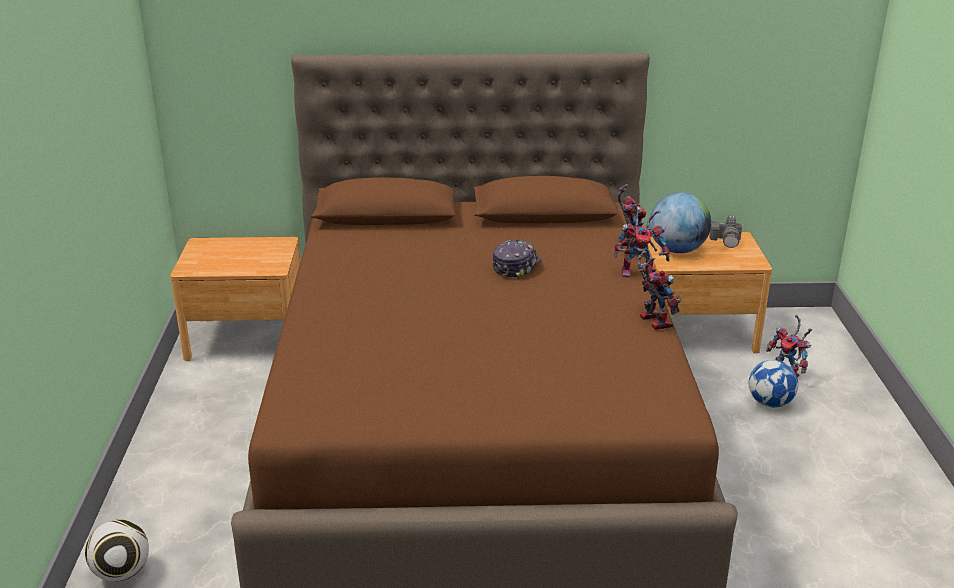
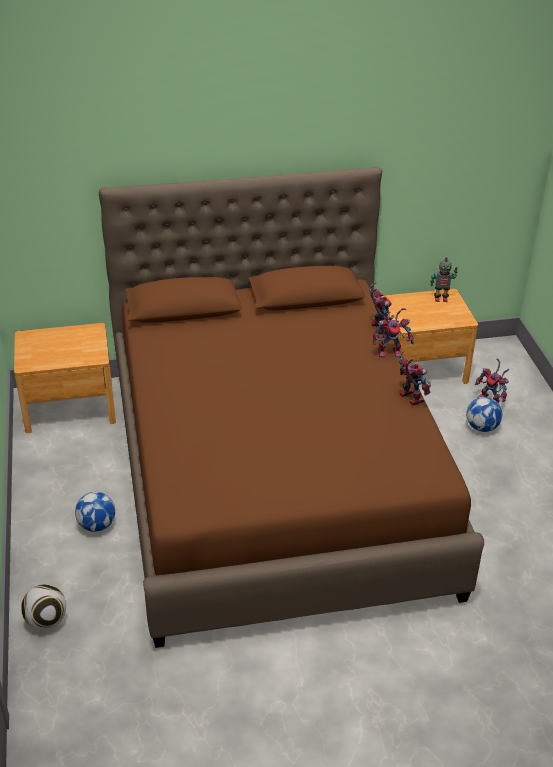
camera: 10 degrees left, 10 degrees up
(230, 467) = (97, 525): none -> football
(515, 266) = (298, 353): cap -> none
(677, 250) = (405, 311): globe -> none
(727, 240) = (440, 299): camera -> toy robot

